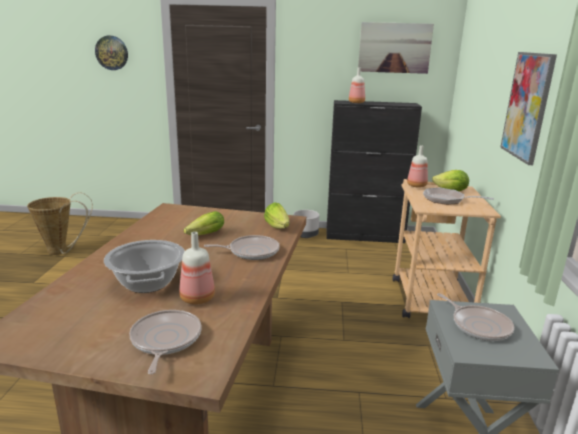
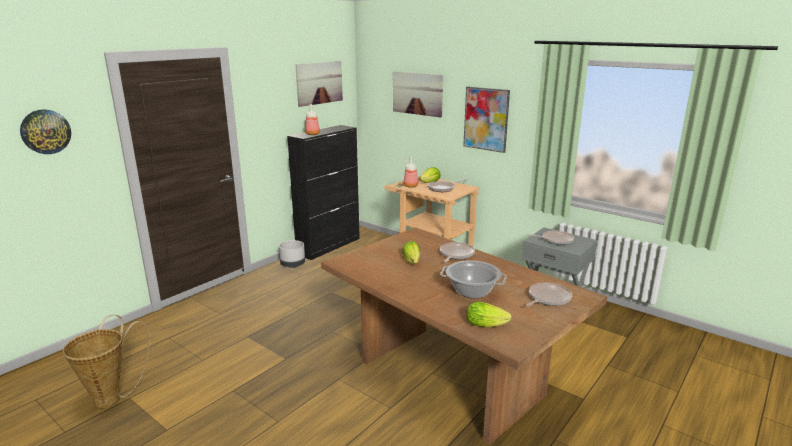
camera: 55 degrees left, 0 degrees up
(165, 340) = (547, 298): frying pan -> frying pan turned 105 degrees clockwise
(197, 299) = (507, 282): bottle -> none
(278, 227) = (424, 238): lettuce -> lettuce (488, 324)
(487, 66) = (417, 93): none -> picture

